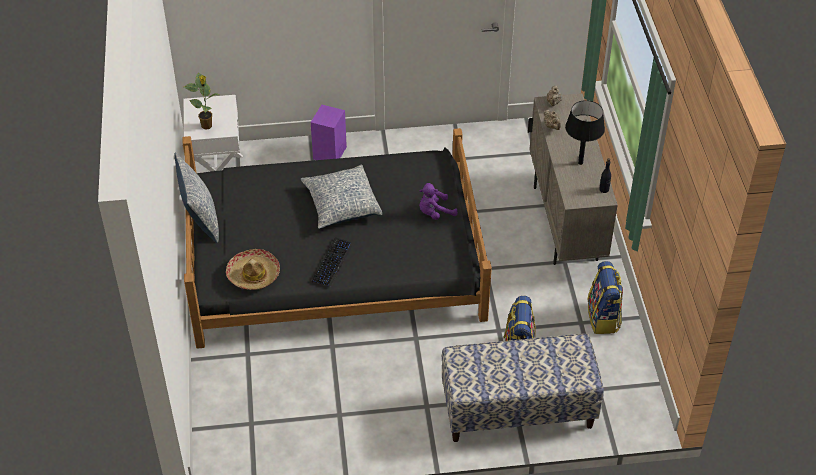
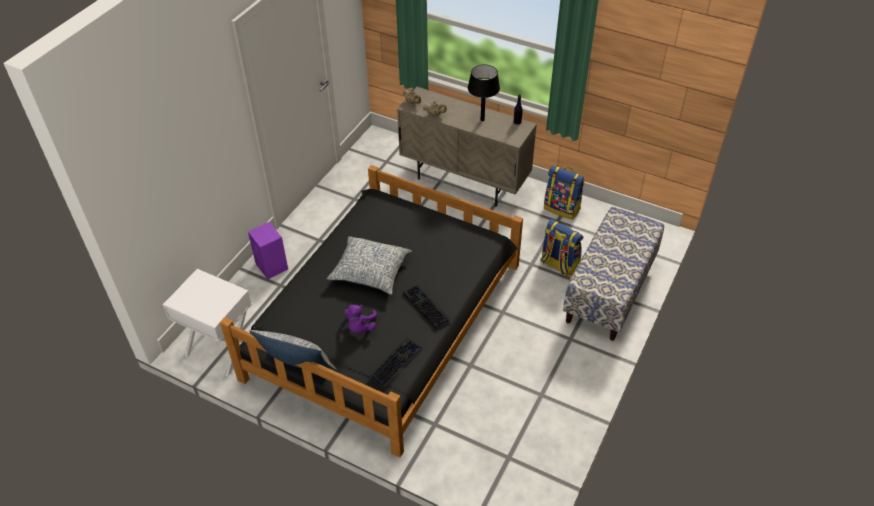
camera: 55 degrees left, 0 degrees up
(207, 126) = (214, 304): potted plant -> none
(253, 275) = (396, 363): hat -> keyboard
(435, 213) = (428, 225): purple plush toy -> purple plush toy (360, 327)

